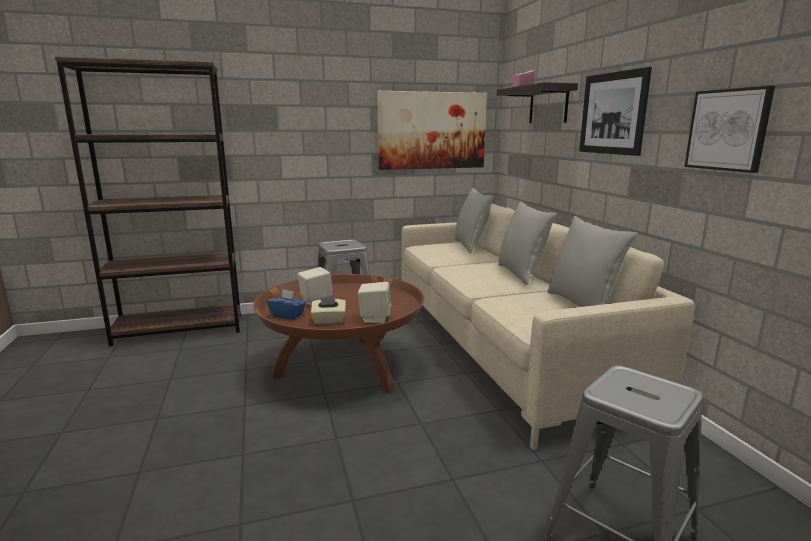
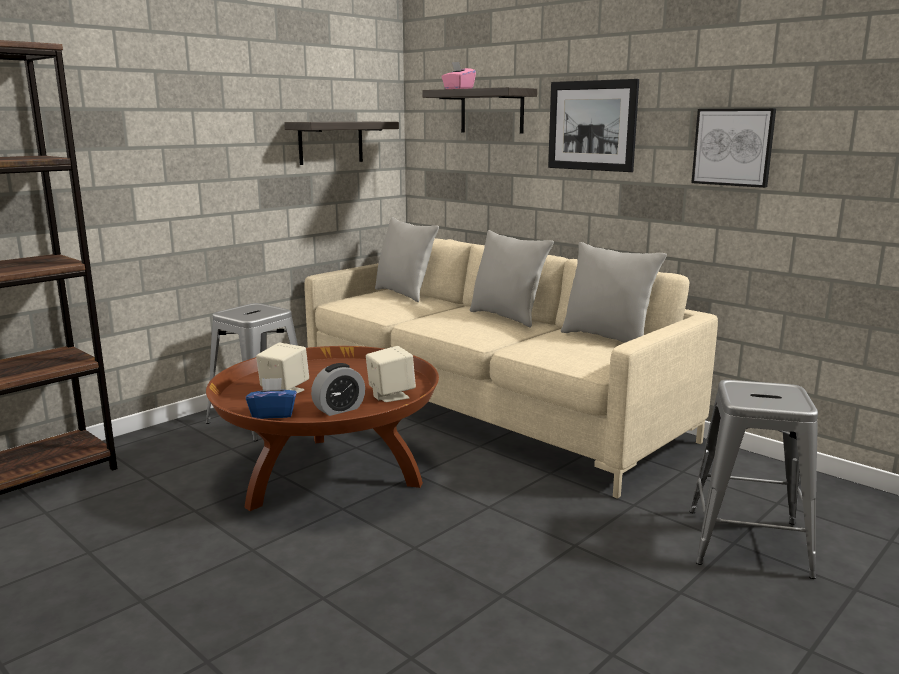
camera: 30 degrees left, 0 degrees up
(329, 321) = (339, 409): beige tissue box -> alarm clock
(432, 130) = (331, 142): picture -> shelf

